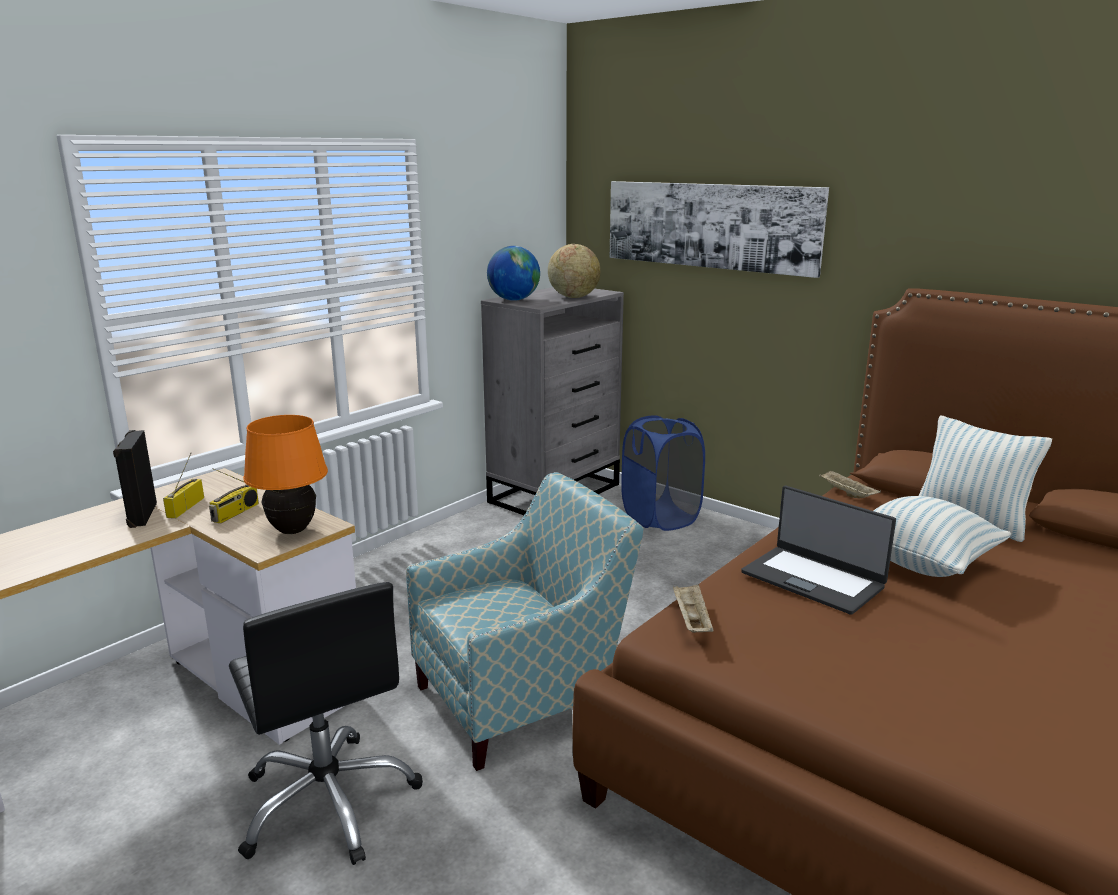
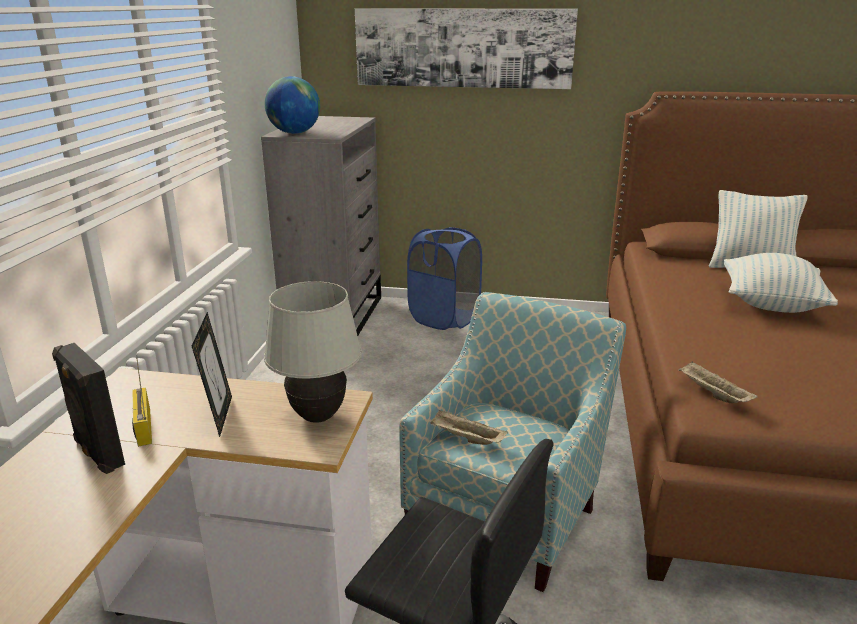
camera: 30 degrees left, 5 degrees up
(235, 513) = (219, 416): radio -> picture frame
(292, 531) = (317, 417): orange table lamp -> white table lamp
(573, 297) = (344, 125): globe -> none
(813, 579) = (735, 335): laptop -> none
(846, 493) = (653, 264): beige tray -> beige tray (466, 438)

